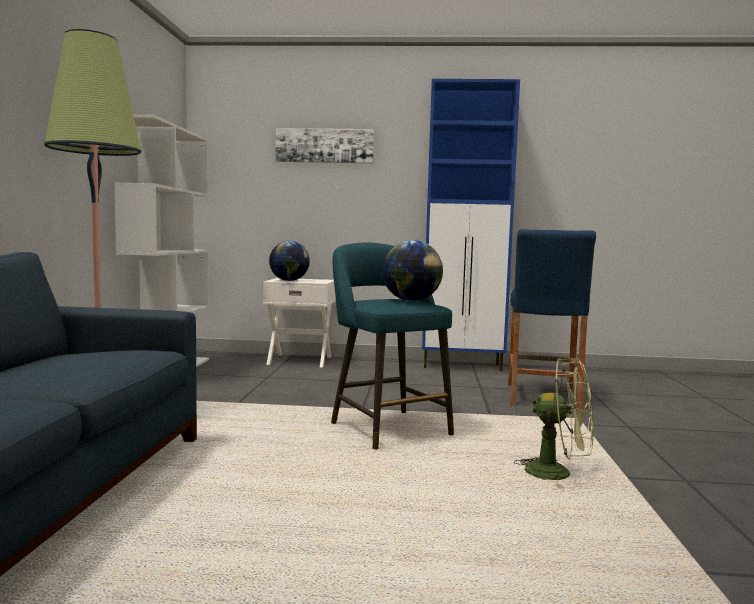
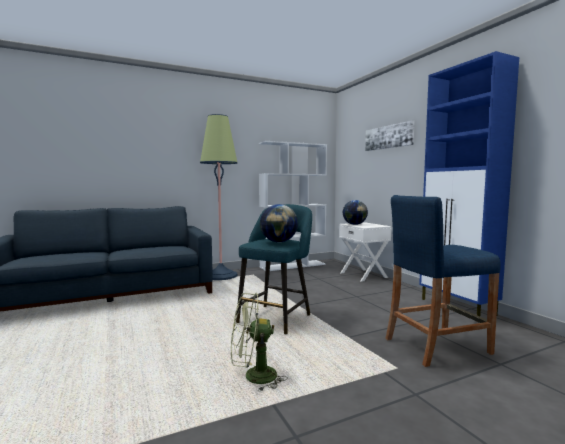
camera: 60 degrees right, 0 degrees up
(558, 473) = (253, 377): green fan -> green fan turned 90 degrees clockwise

